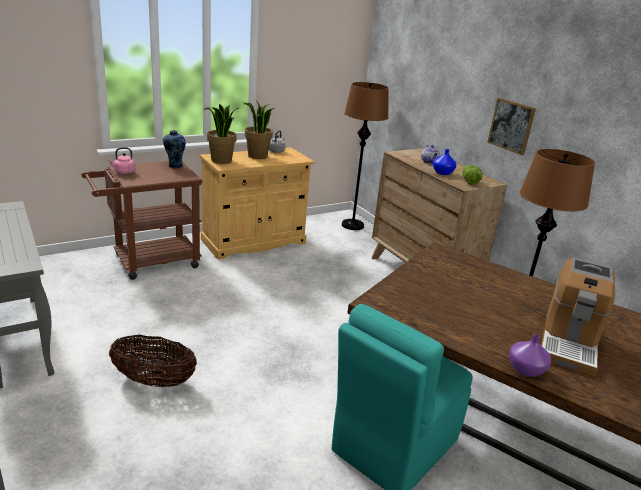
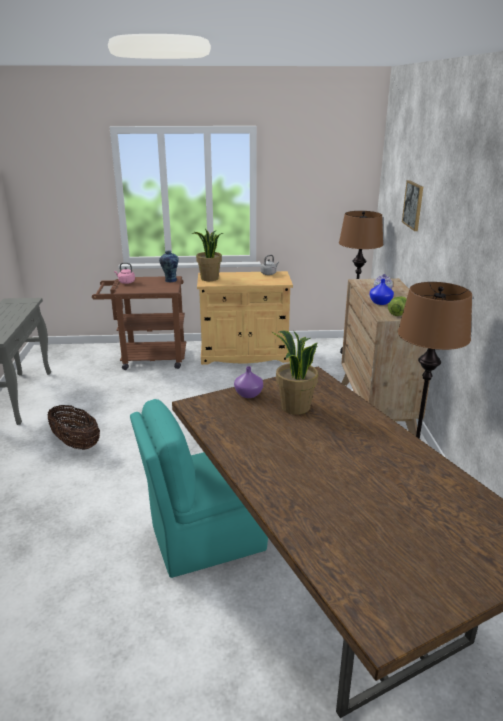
camera: 30 degrees right, 0 degrees up
(257, 156) = (245, 277): potted plant -> potted plant (295, 407)
(511, 126) = (447, 257): picture -> picture (413, 205)
(526, 370) = (253, 482): purple vase -> purple vase (248, 394)
(568, 342) = (329, 472): coffee machine -> none

